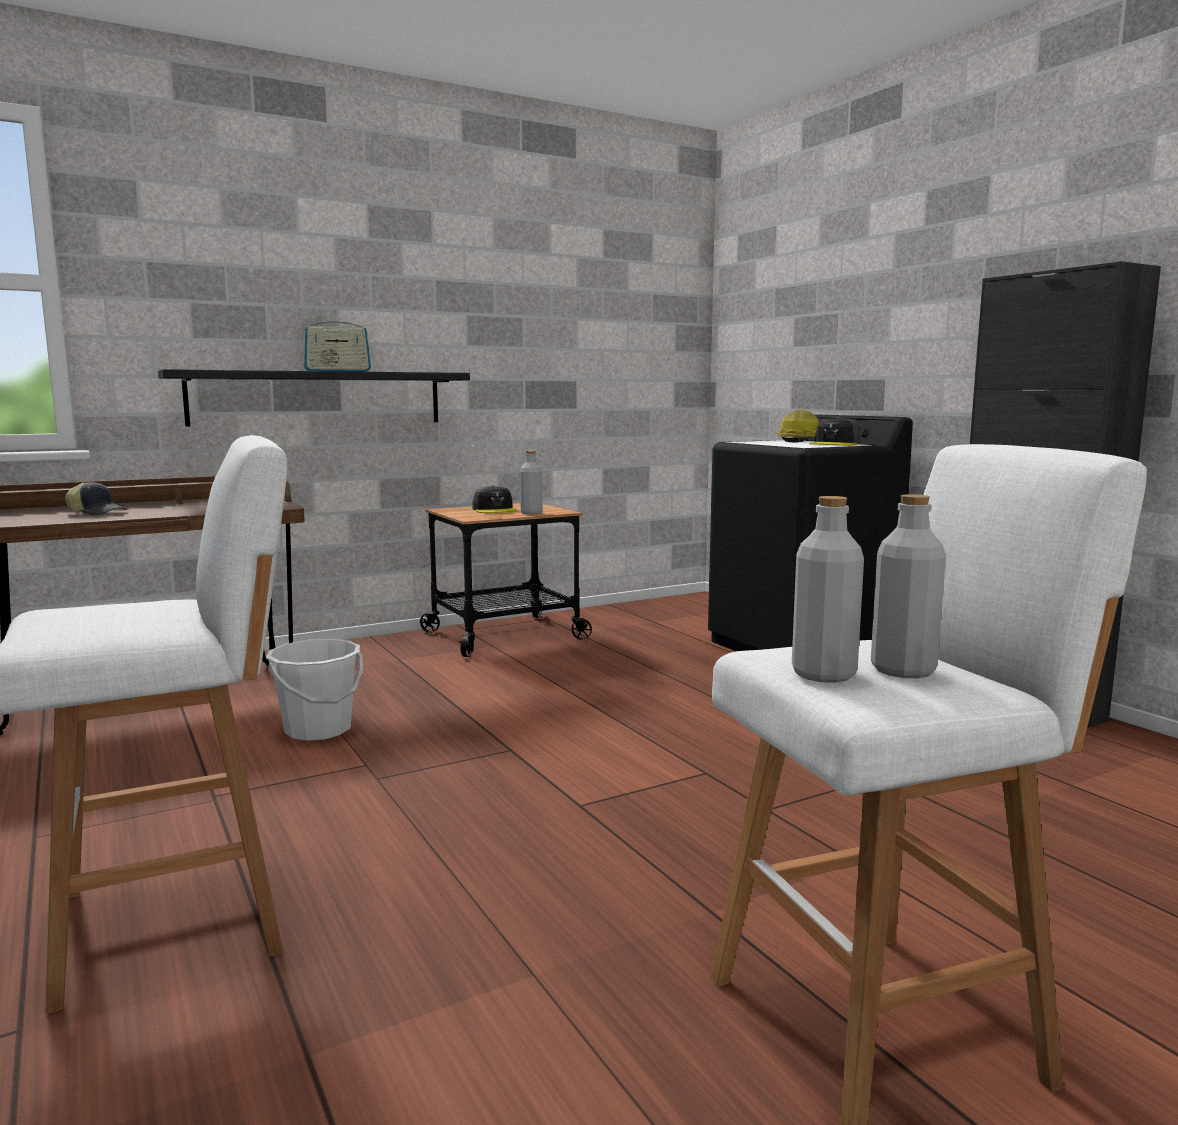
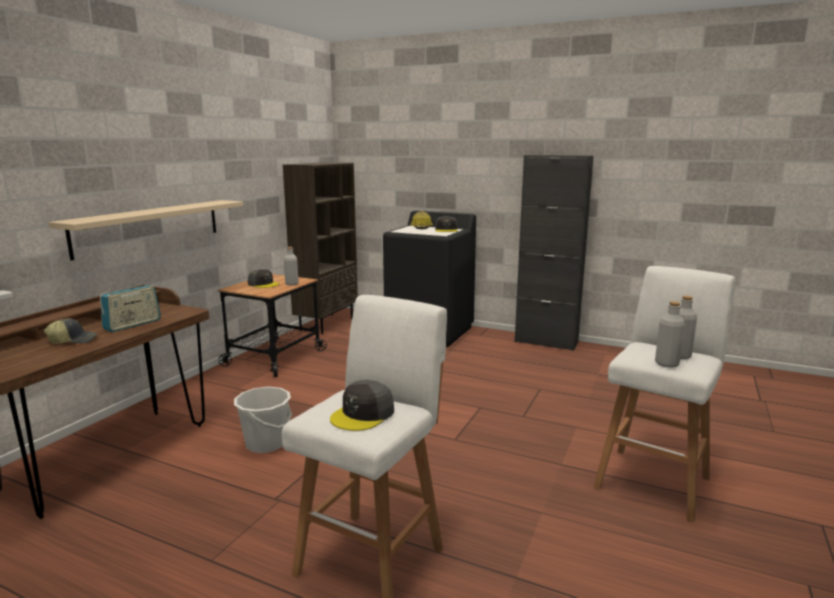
camera: 35 degrees left, 5 degrees up
(103, 619) = (363, 414): none -> grey cap
(318, 398) = (150, 227): black shelf -> beige shelf
(337, 371) = (166, 208): radio -> radio (133, 325)
(647, 608) = (326, 323): none -> brown bookcase

